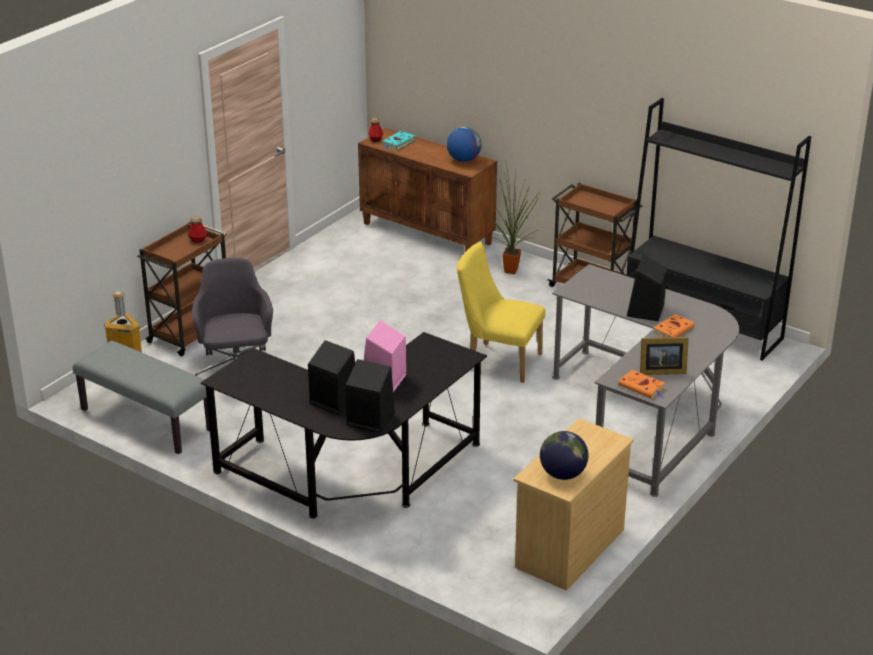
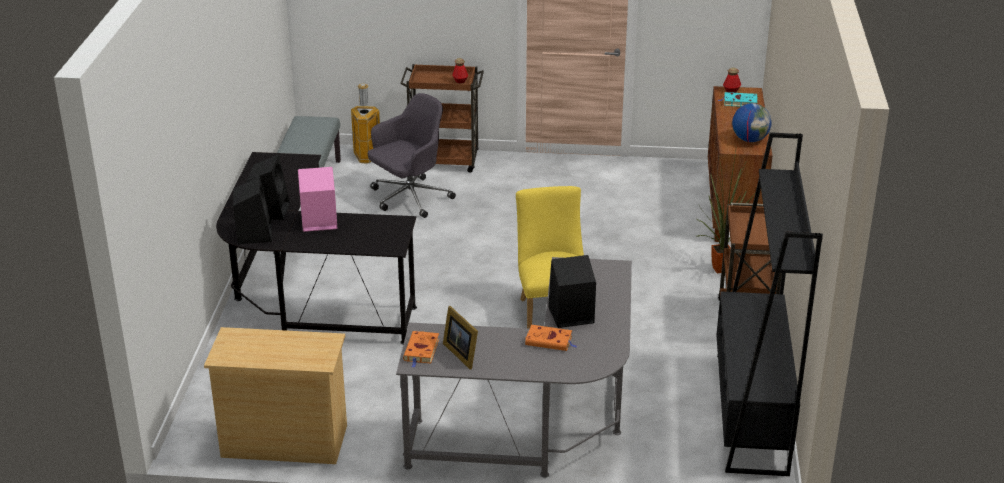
camera: 60 degrees right, 0 degrees up
(563, 474) = (244, 350): globe -> none

